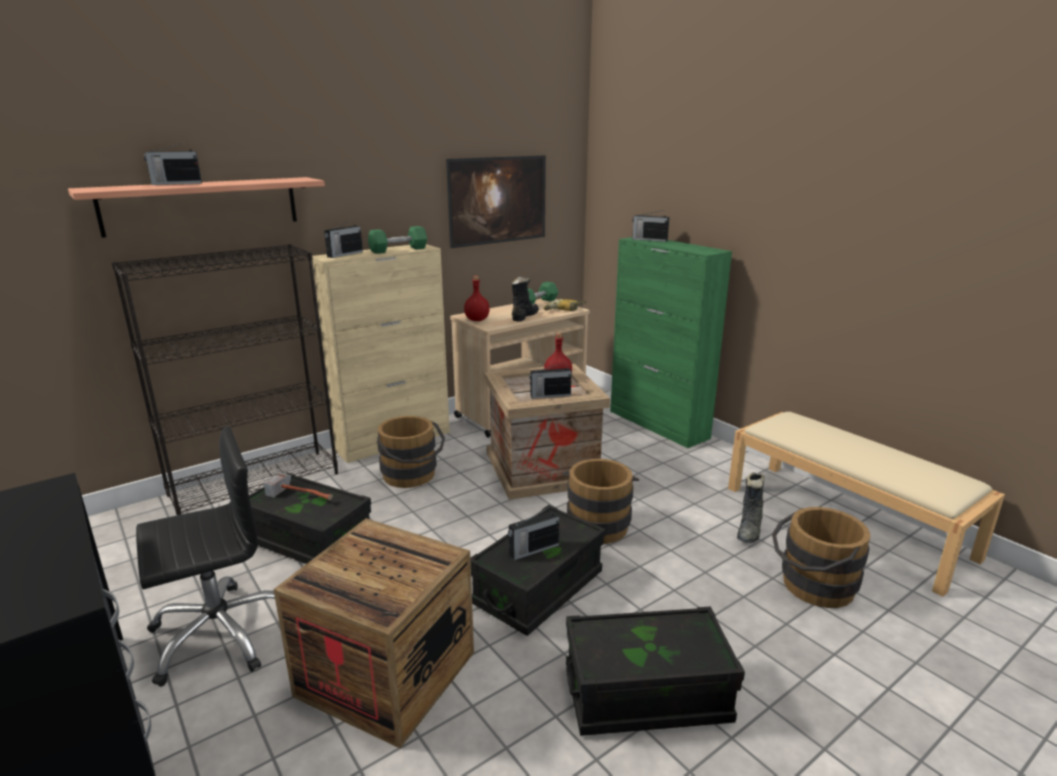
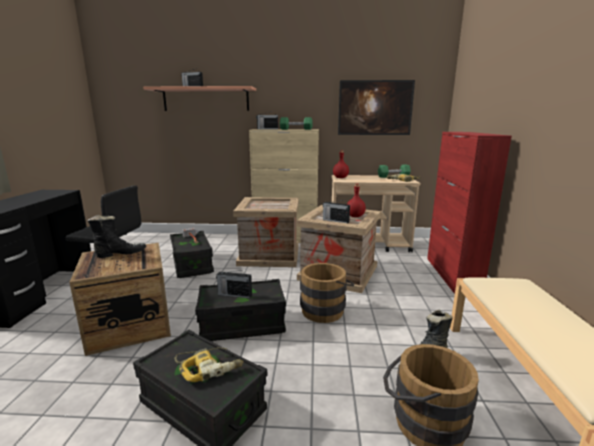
camera: 40 degrees right, 5 degrees down
(256, 483) = (210, 238): black bookcase -> none
(412, 477) = (269, 255): brown bucket -> crate
(524, 316) = (370, 180): black boot -> black boot (120, 253)
(649, 240) = (462, 132): radio -> none
(658, 425) = (452, 275): green cabinet -> red cabinet
(660, 638) = (209, 367): none -> power drill

